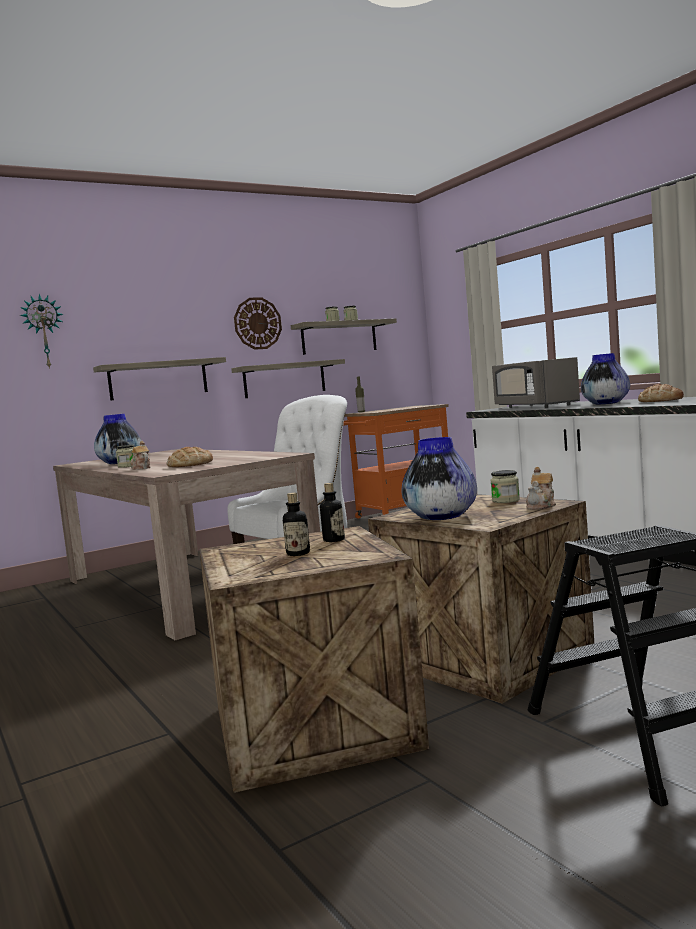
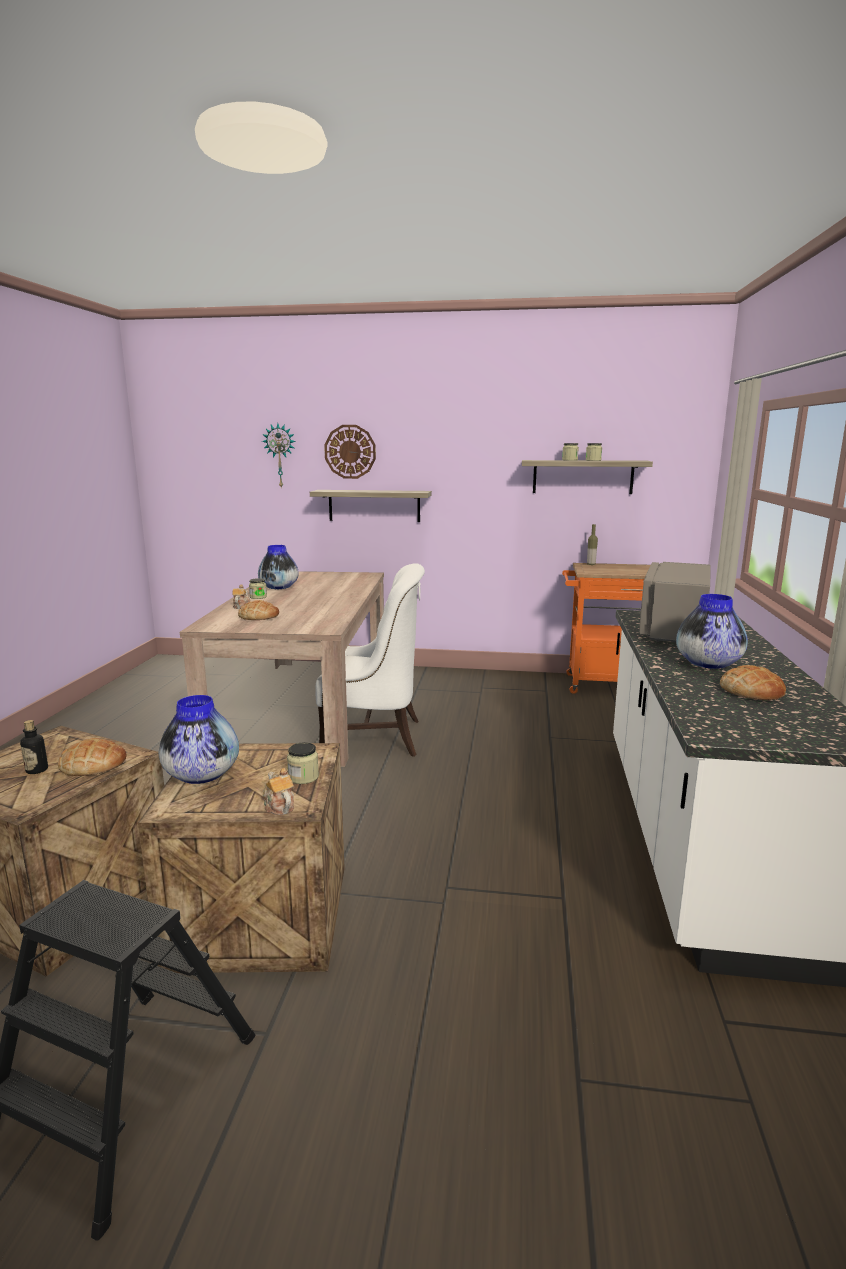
camera: 40 degrees right, 10 degrees up
(257, 323) = (483, 456): wall clock -> wall clock (350, 451)
(284, 379) = (506, 517): shelf -> none
(334, 540) = (93, 764): bottle -> bread
(541, 506) = (278, 806): teapot -> teapot turned 75 degrees clockwise

